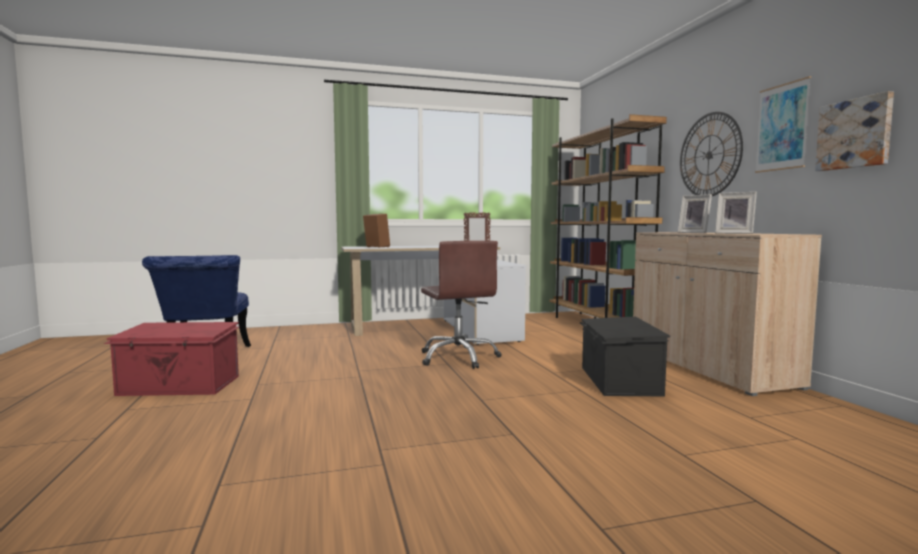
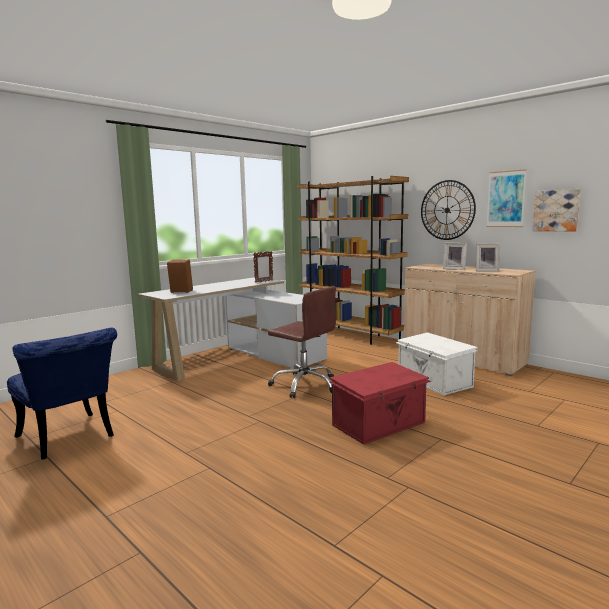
camera: 30 degrees left, 5 degrees up
(180, 386) = (109, 476): red storage box -> red storage box (380, 424)
(618, 381) = (433, 381): black storage box -> white storage box

